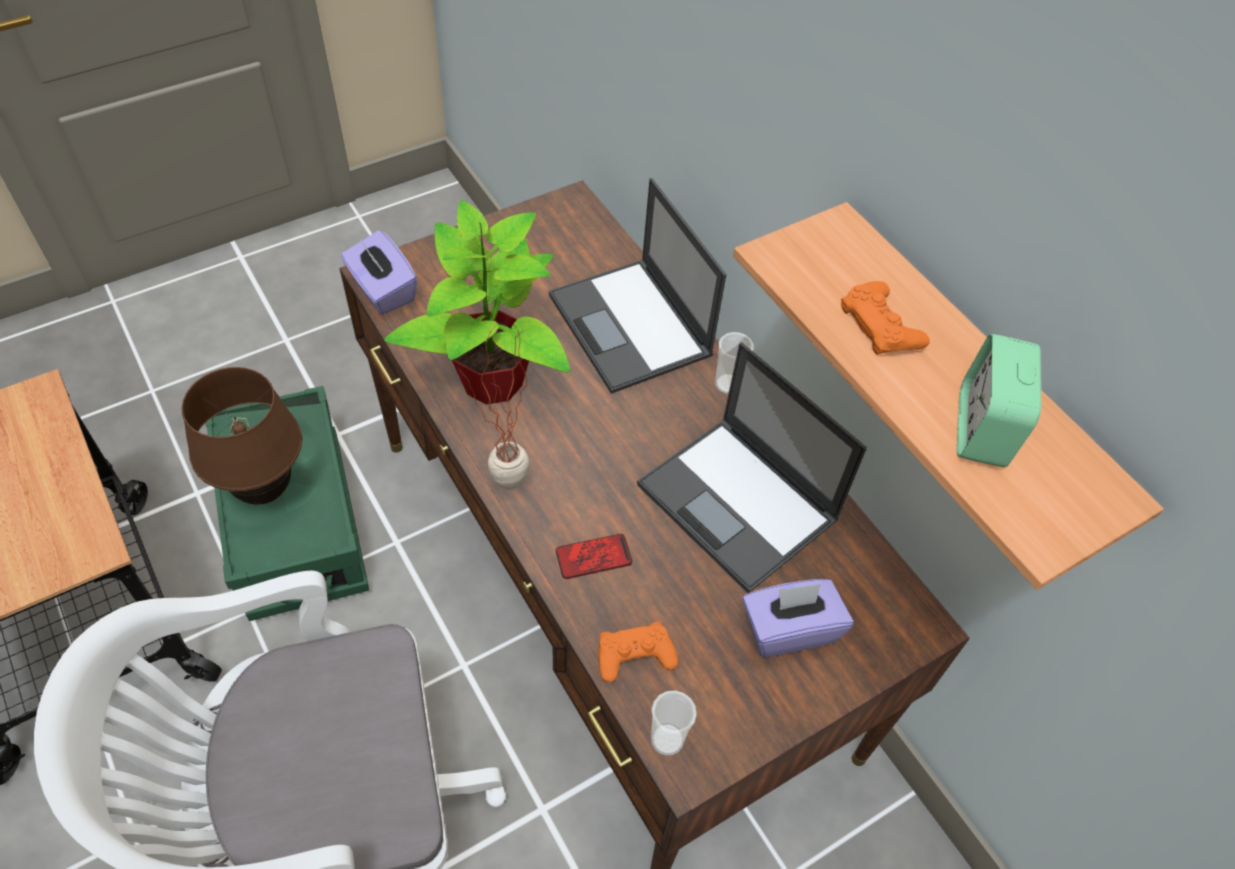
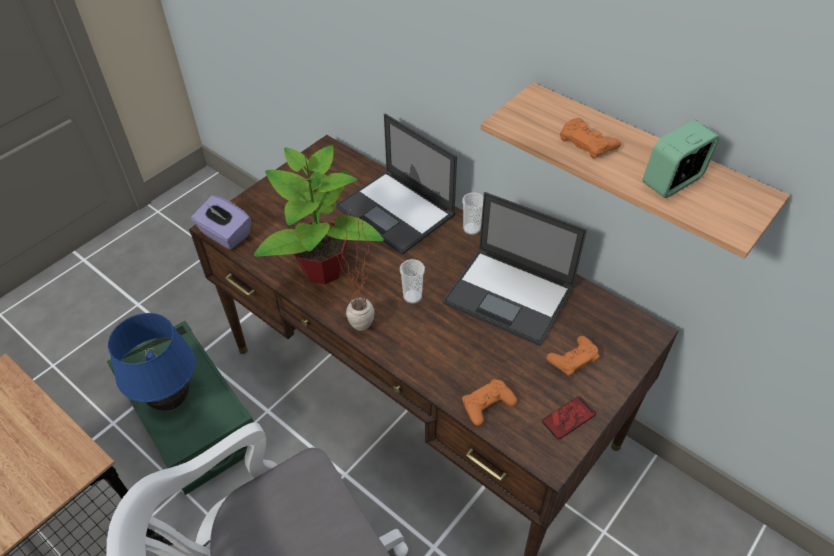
camera: 15 degrees left, 5 degrees down
(264, 490) = (171, 400): brown table lamp -> blue table lamp
(593, 557) = (435, 354): phone -> phone (568, 418)
(667, 739) = (530, 447): cup -> cup (412, 296)
(788, 629) = (573, 359): purple tissue box -> orange game controller
(982, 429) = (672, 182): alarm clock -> alarm clock turned 60 degrees clockwise

